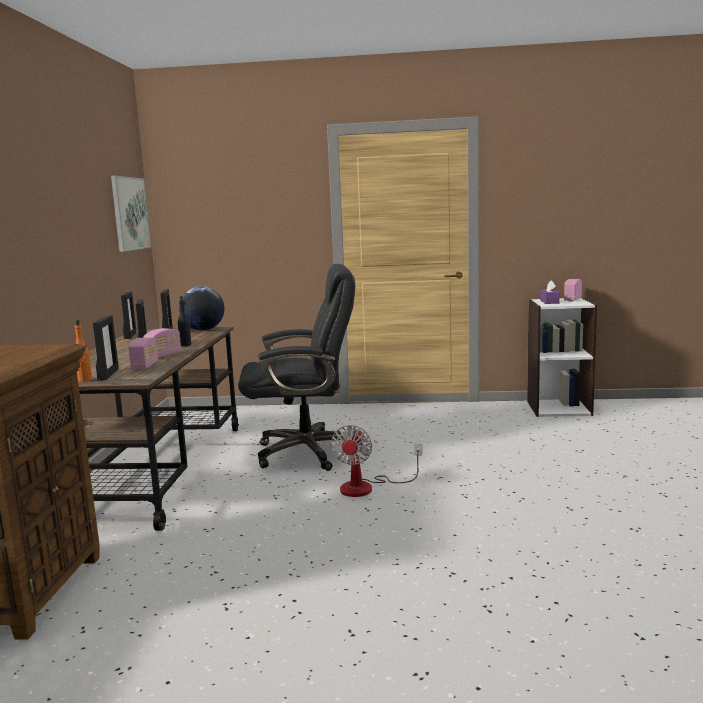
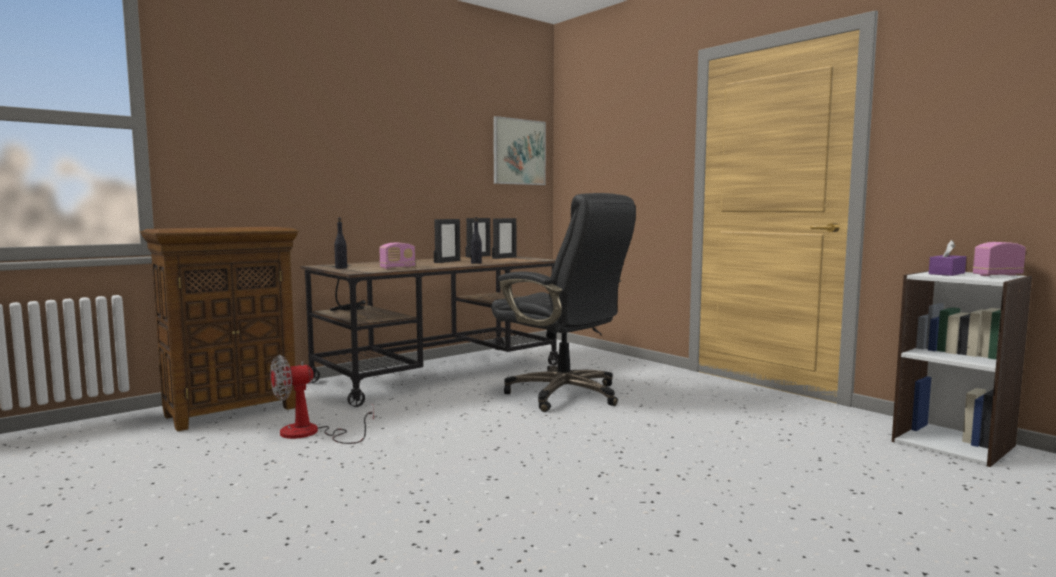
camera: 45 degrees right, 5 degrees down
(84, 380) = (341, 268): orange bottle -> black bottle
(108, 374) = (363, 268): picture frame -> none
(164, 355) = (436, 265): radio -> none
(204, 330) = (532, 259): globe -> none
(367, 487) = (539, 434): fan -> fan (310, 434)

